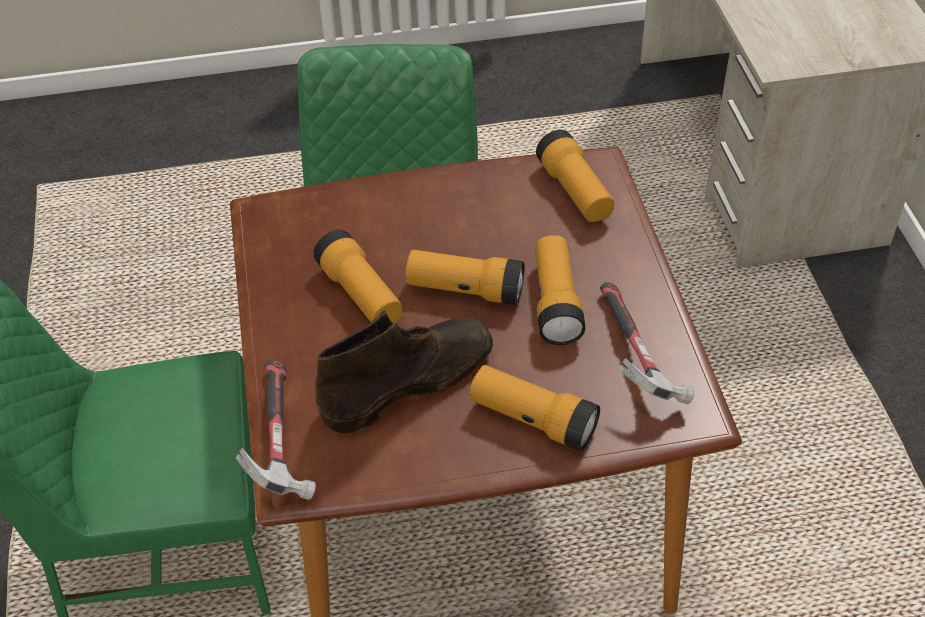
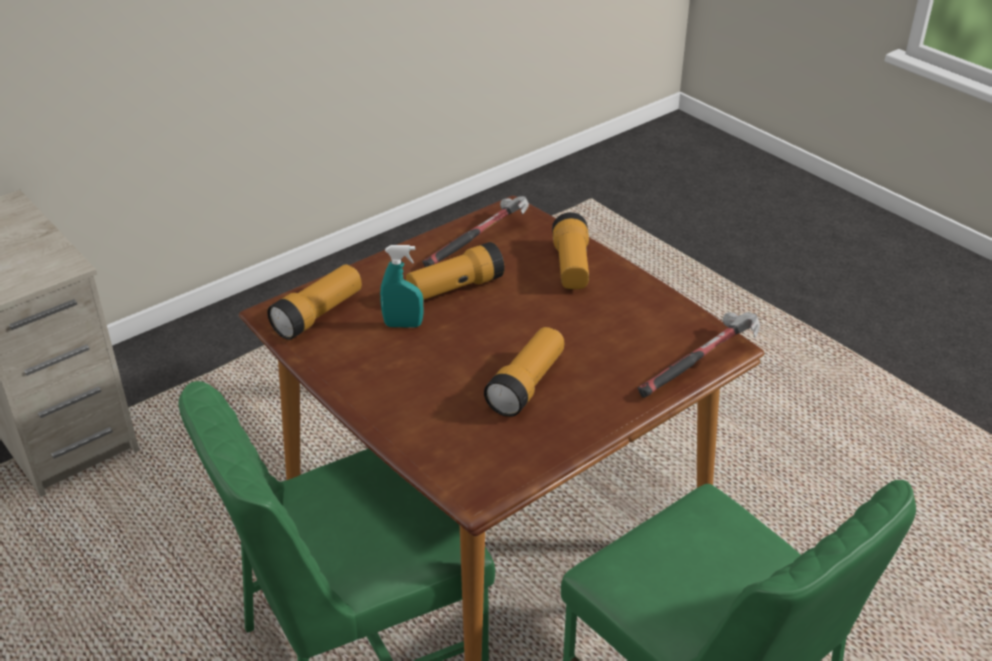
camera: 120 degrees left, 10 degrees down
(409, 382) = (589, 328): brown boot -> none
(465, 290) = (476, 333): flashlight -> none
(517, 243) = (403, 325): none -> turquoise spray bottle

